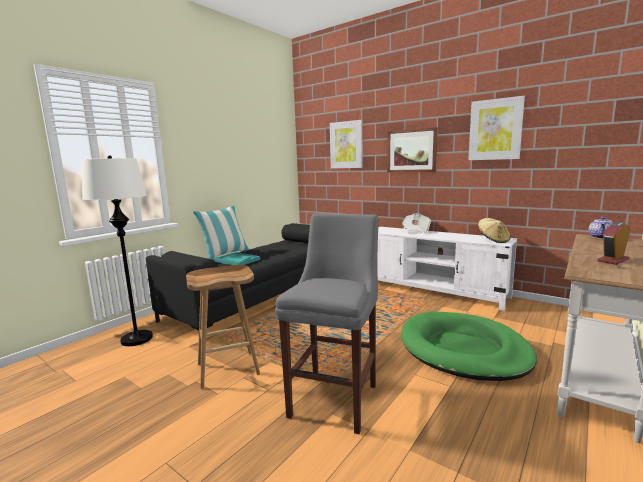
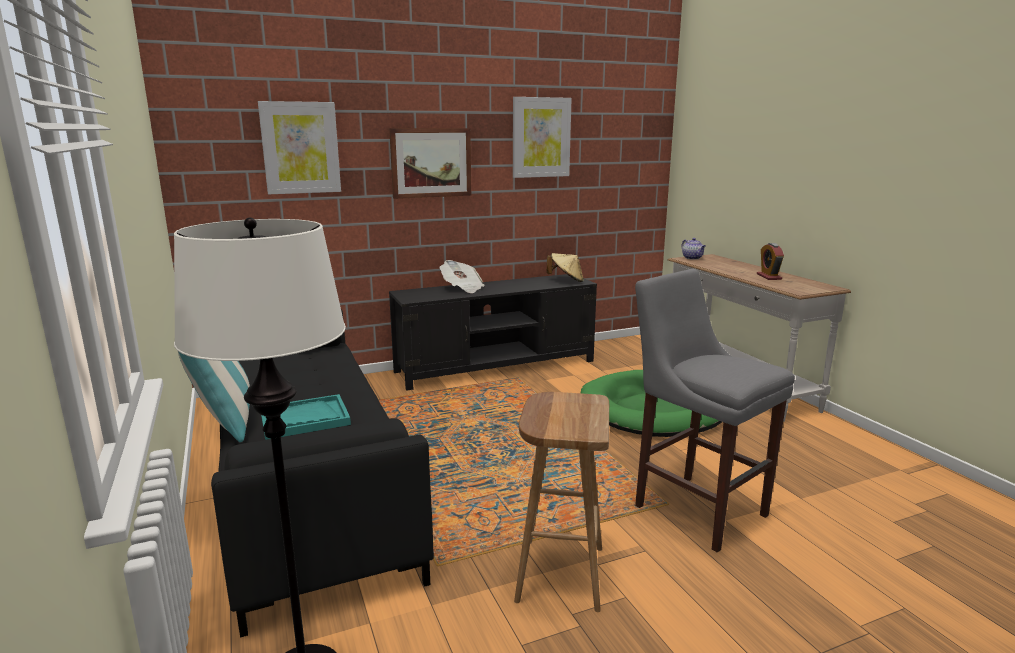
camera: 60 degrees left, 5 degrees up
(433, 290) = (496, 366): white tv stand -> black tv stand

